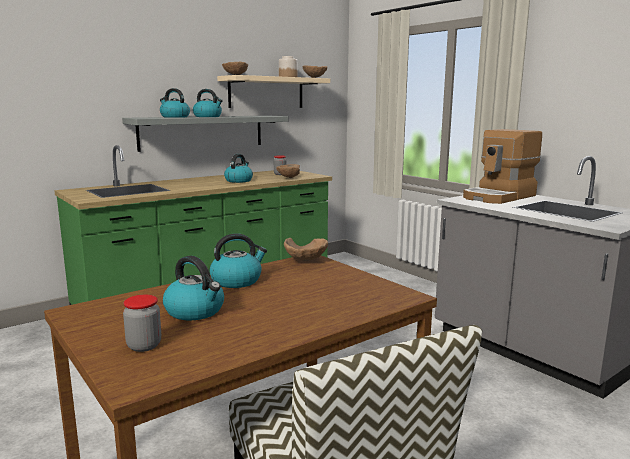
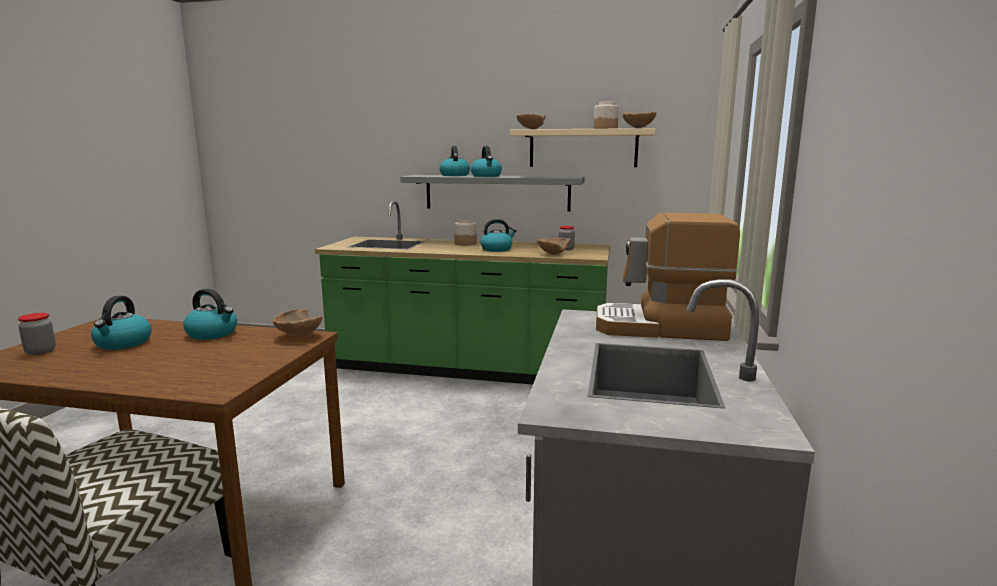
camera: 50 degrees right, 0 degrees up
(194, 180) = (465, 243): none -> jar

